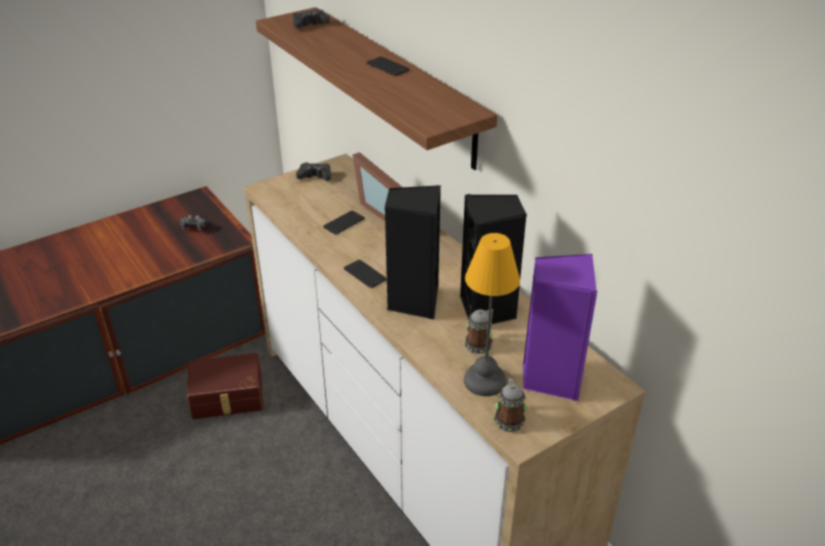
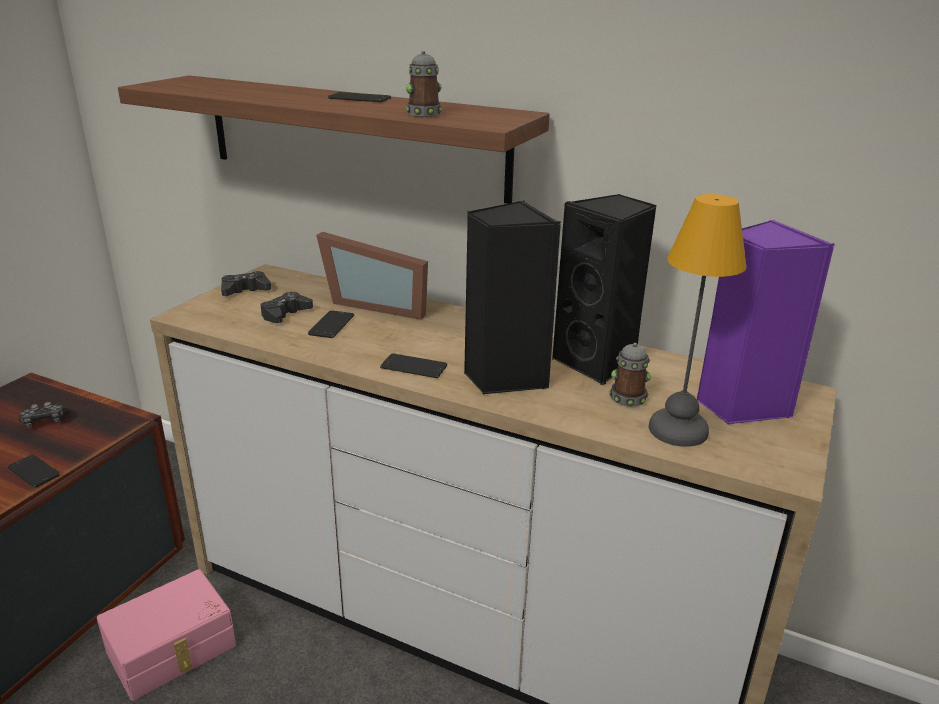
camera: 30 degrees left, 10 degrees down
(171, 262) = (34, 471): none -> phone
(228, 398) = (173, 650): brown storage box -> pink storage box
(309, 24) = (202, 84): black game controller -> black game controller (285, 314)
(509, 418) = (750, 458): mug -> mug (422, 113)

